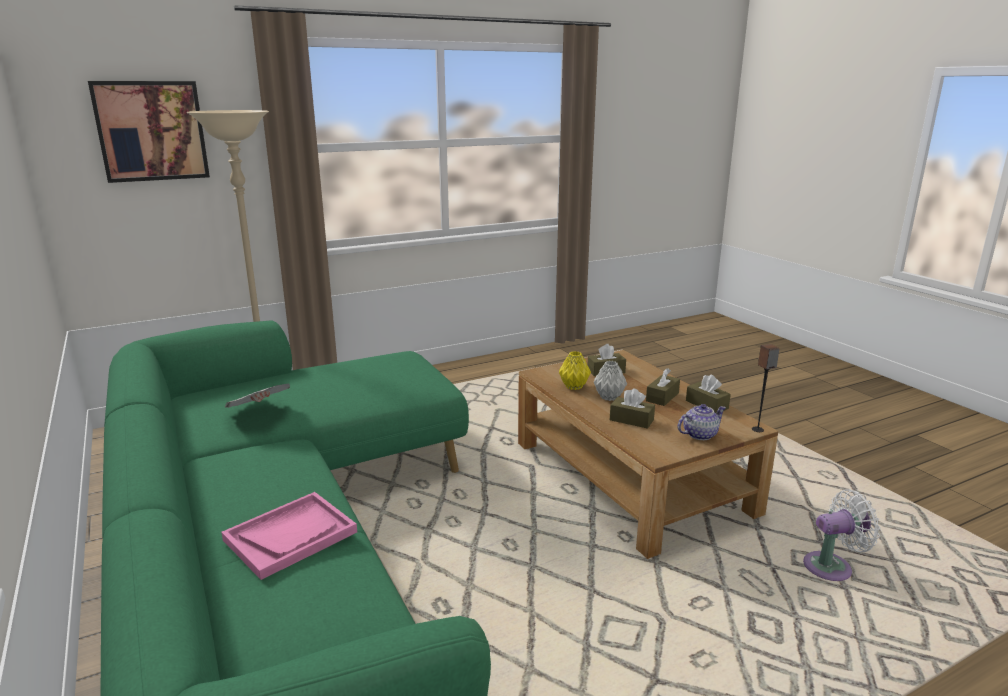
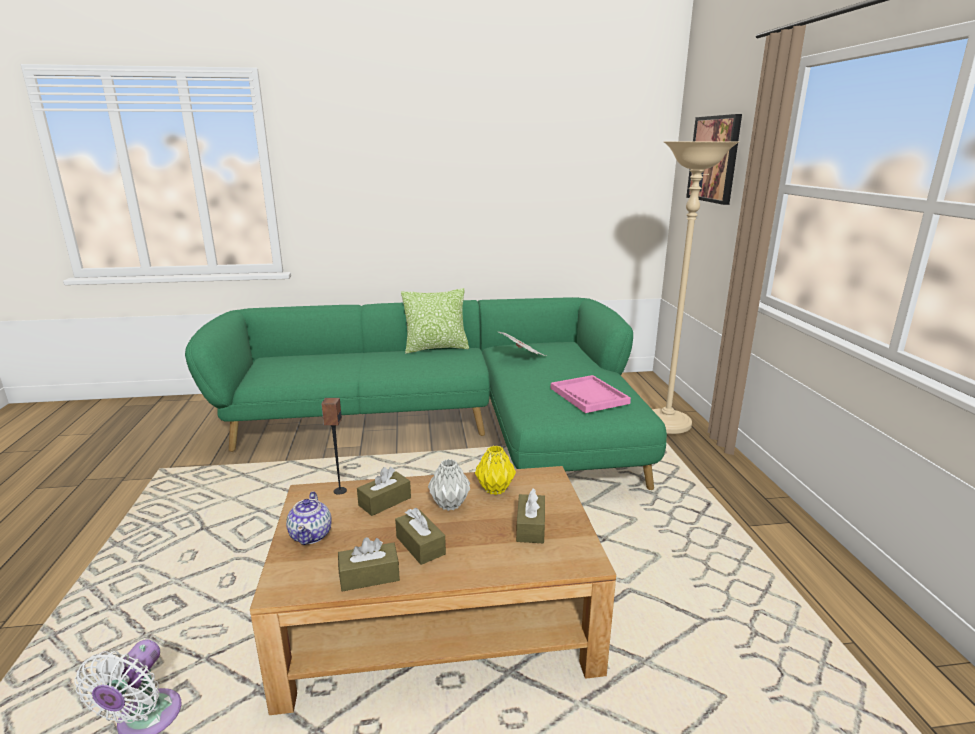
camera: 110 degrees right, 0 degrees up
(193, 494) = (436, 348): none -> pillow
(290, 536) = (365, 363): pink tray -> pink tray (589, 396)
(758, 429) = (271, 589): speaker -> speaker (339, 491)

